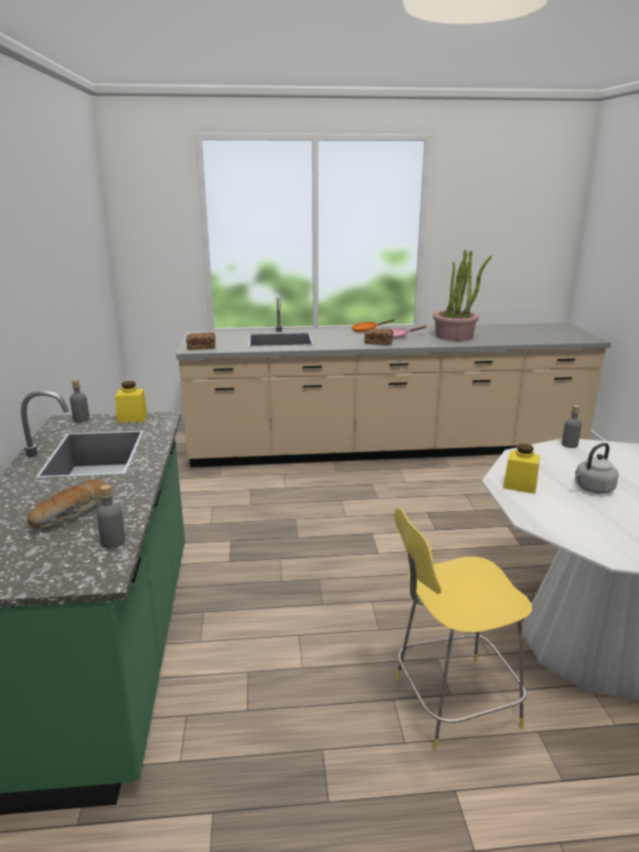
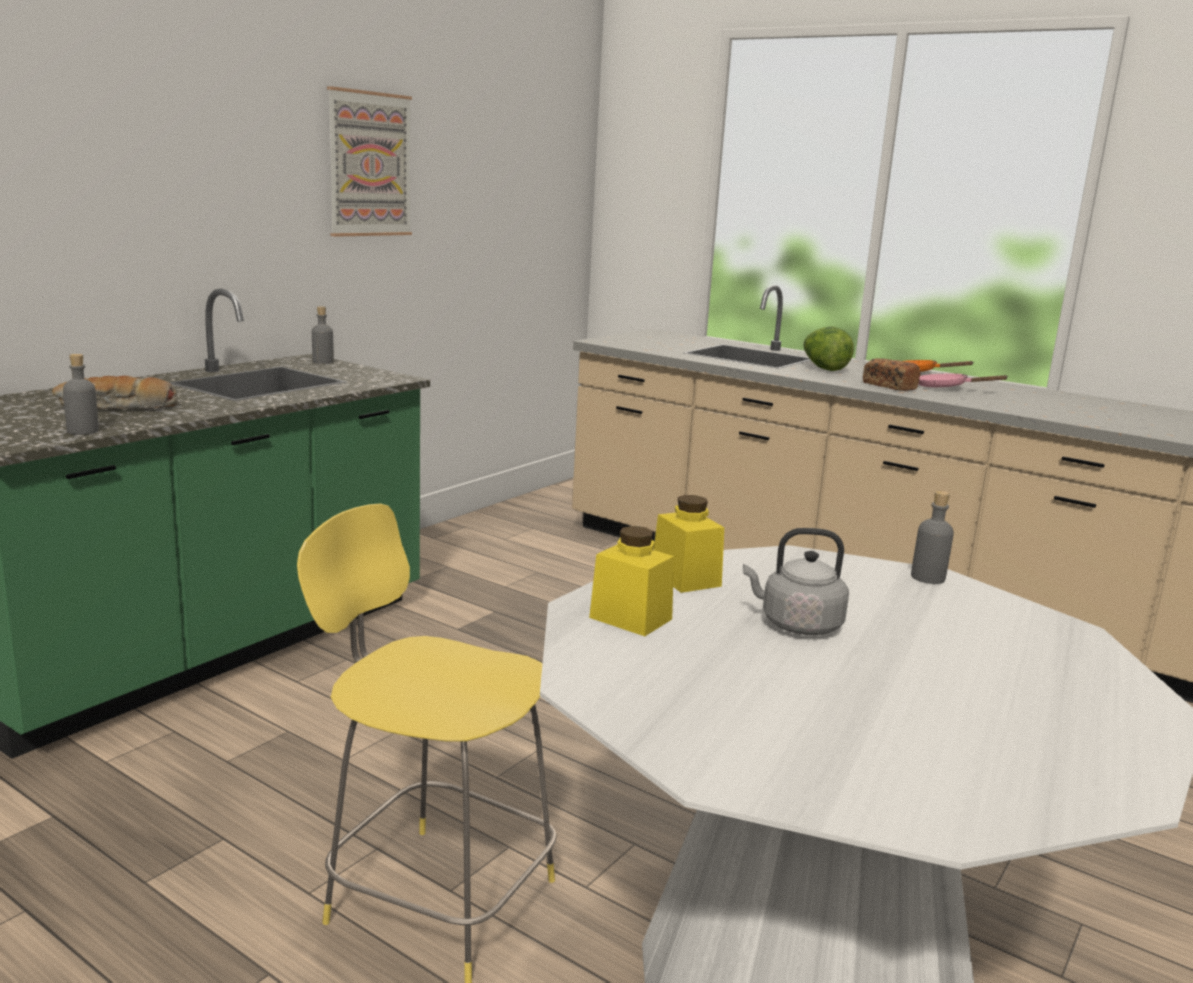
camera: 40 degrees right, 5 degrees down
(44, 261) = (369, 164): none -> picture
(132, 418) = (368, 372): yellow jar -> yellow jar (630, 618)
(201, 347) = (619, 342): bread -> none
(330, 339) = (823, 369): none -> lettuce
(454, 336) = (1063, 407): potted plant -> none

